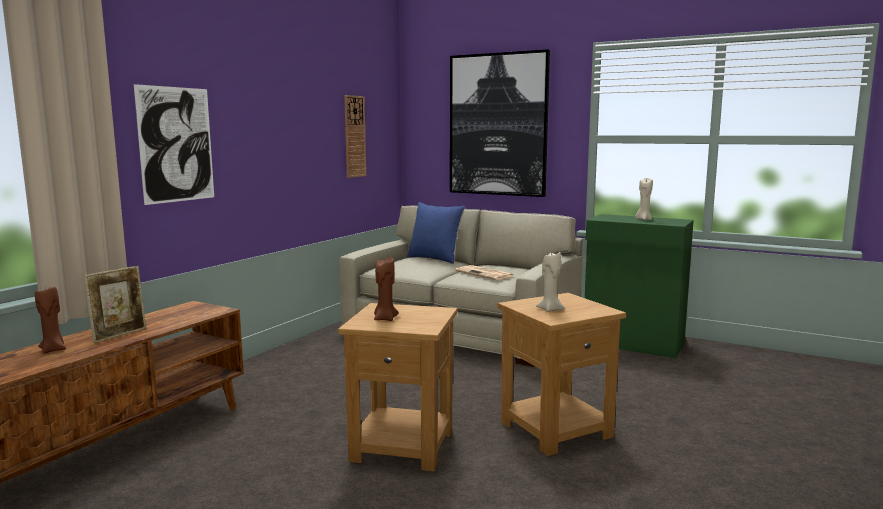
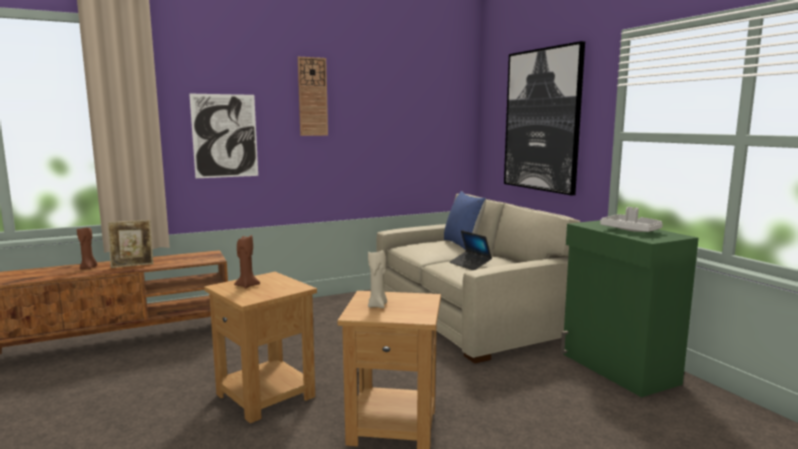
camera: 35 degrees right, 0 degrees up
(354, 136) = (415, 130): wall clock -> wall clock (312, 97)
(485, 274) = (470, 264): newspaper -> laptop
(643, 219) = (631, 230): beige candle -> grey tray

